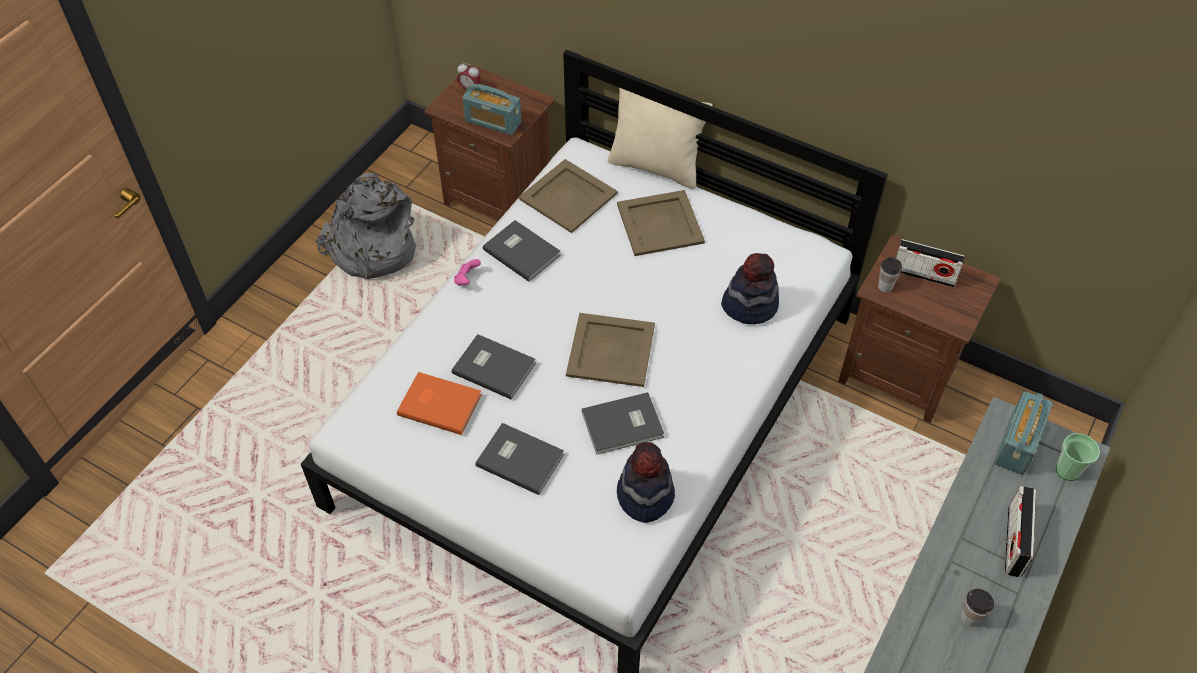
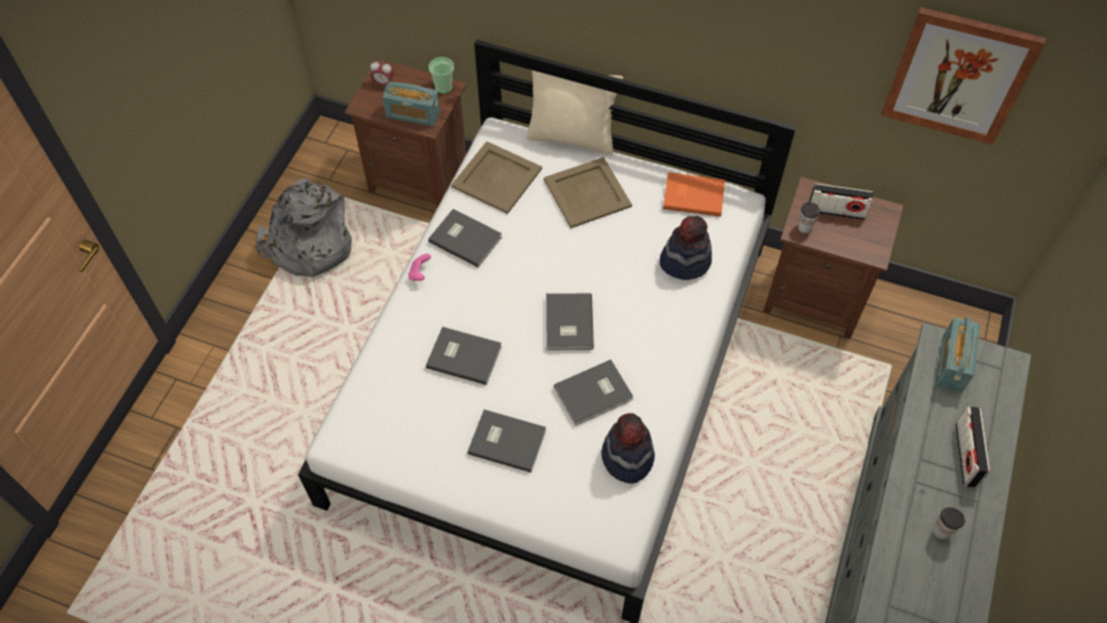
camera: 10 degrees left, 5 degrees up
(439, 403) = (421, 399): orange book -> orange book (692, 194)
(610, 350) = (567, 324): beige tray -> grey book
(1062, 131) = (958, 76): none -> picture
(1067, 470) = (999, 382): cup -> cup (443, 87)

